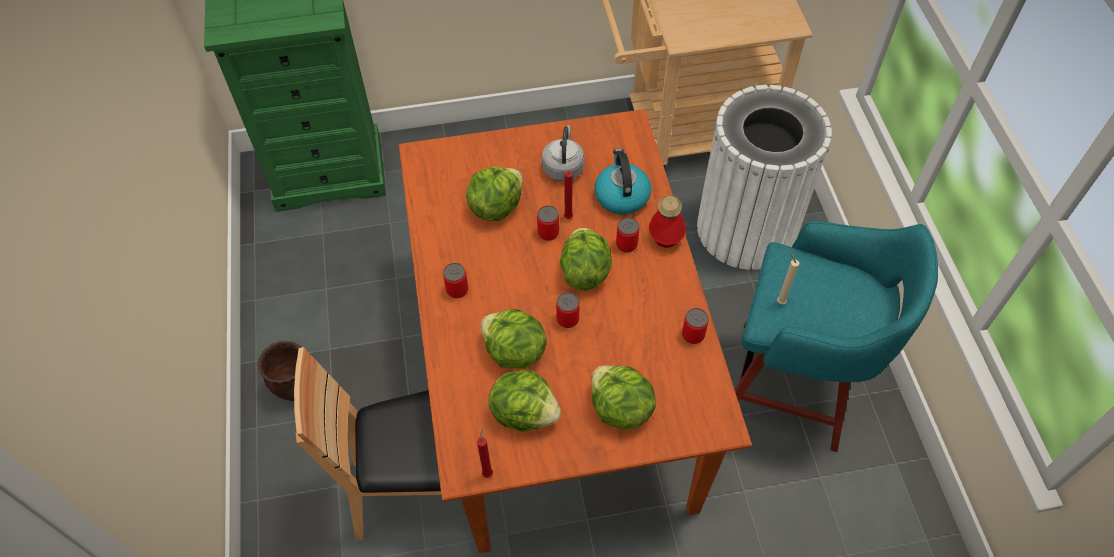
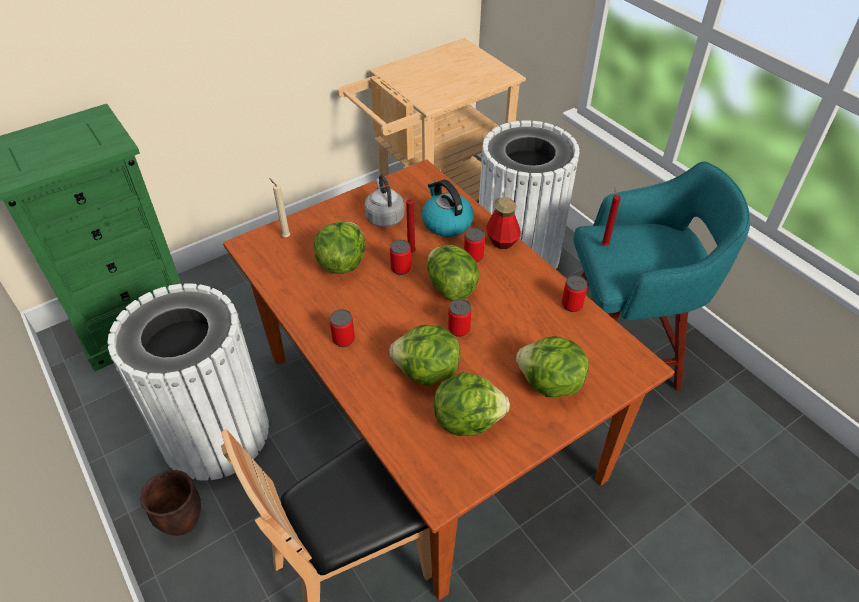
camera: 25 degrees left, 10 degrees down
(355, 315) = (215, 433): none -> white trash can
(488, 472) = (464, 486): red candle -> red candle (604, 244)
(780, 301) = (615, 263): beige candle -> beige candle (285, 236)

